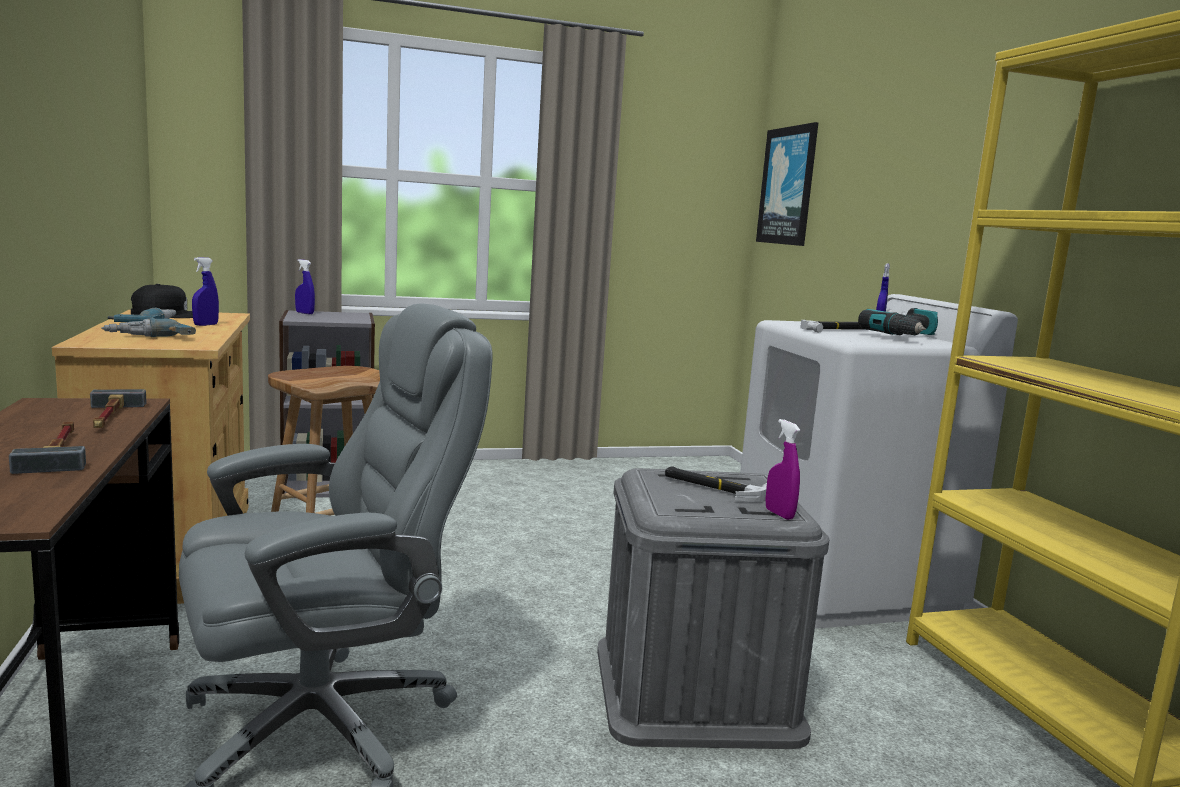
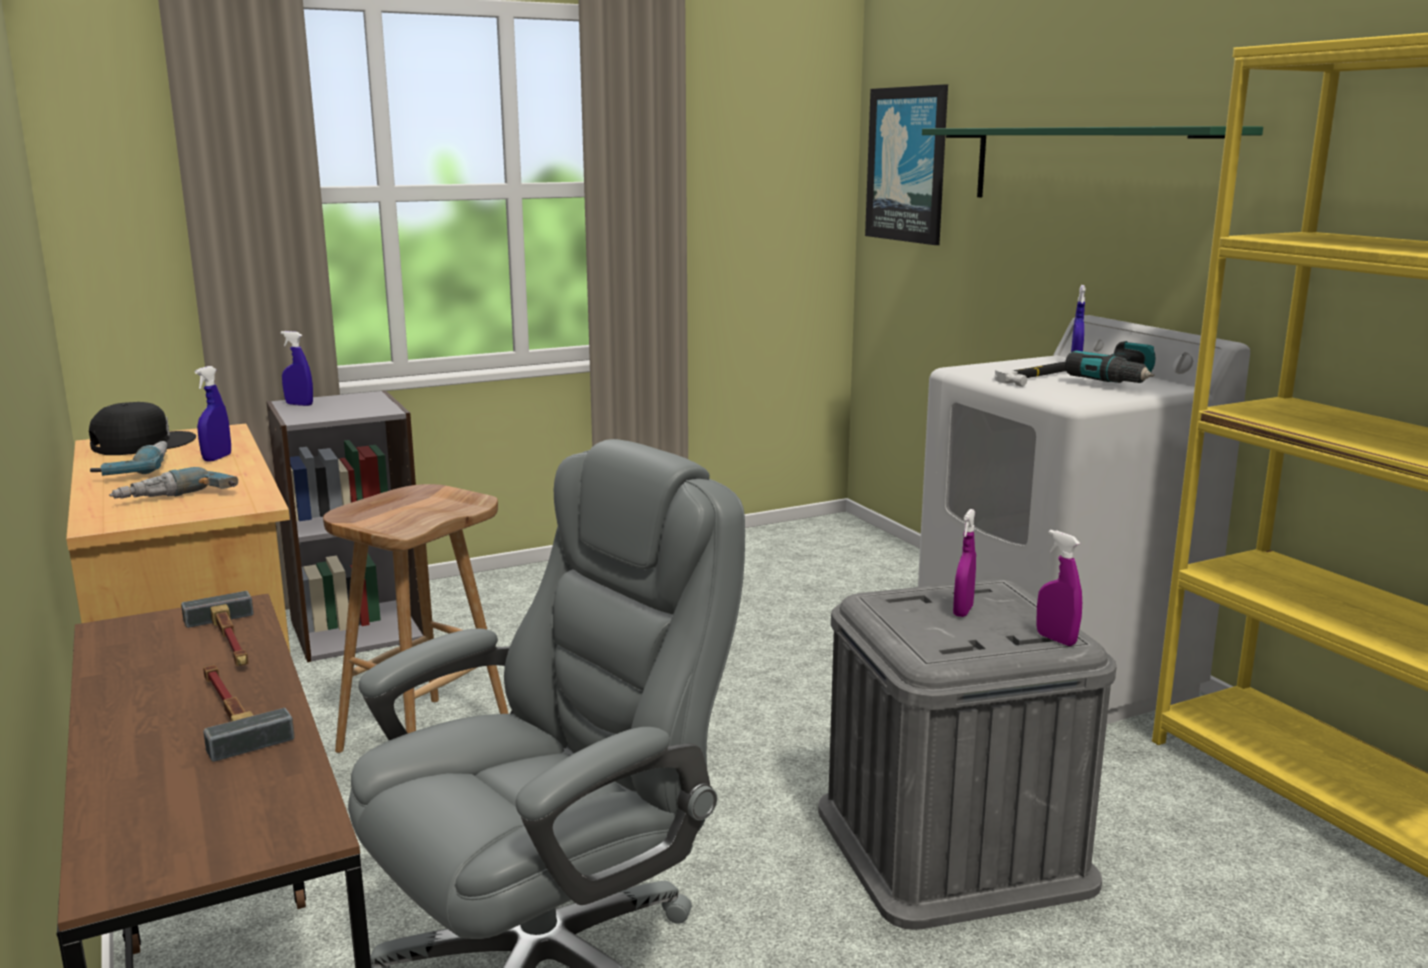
camera: 10 degrees left, 5 degrees up
(714, 488) = (963, 611): hammer -> purple spray bottle
(911, 177) = (1090, 166): none -> green shelf

